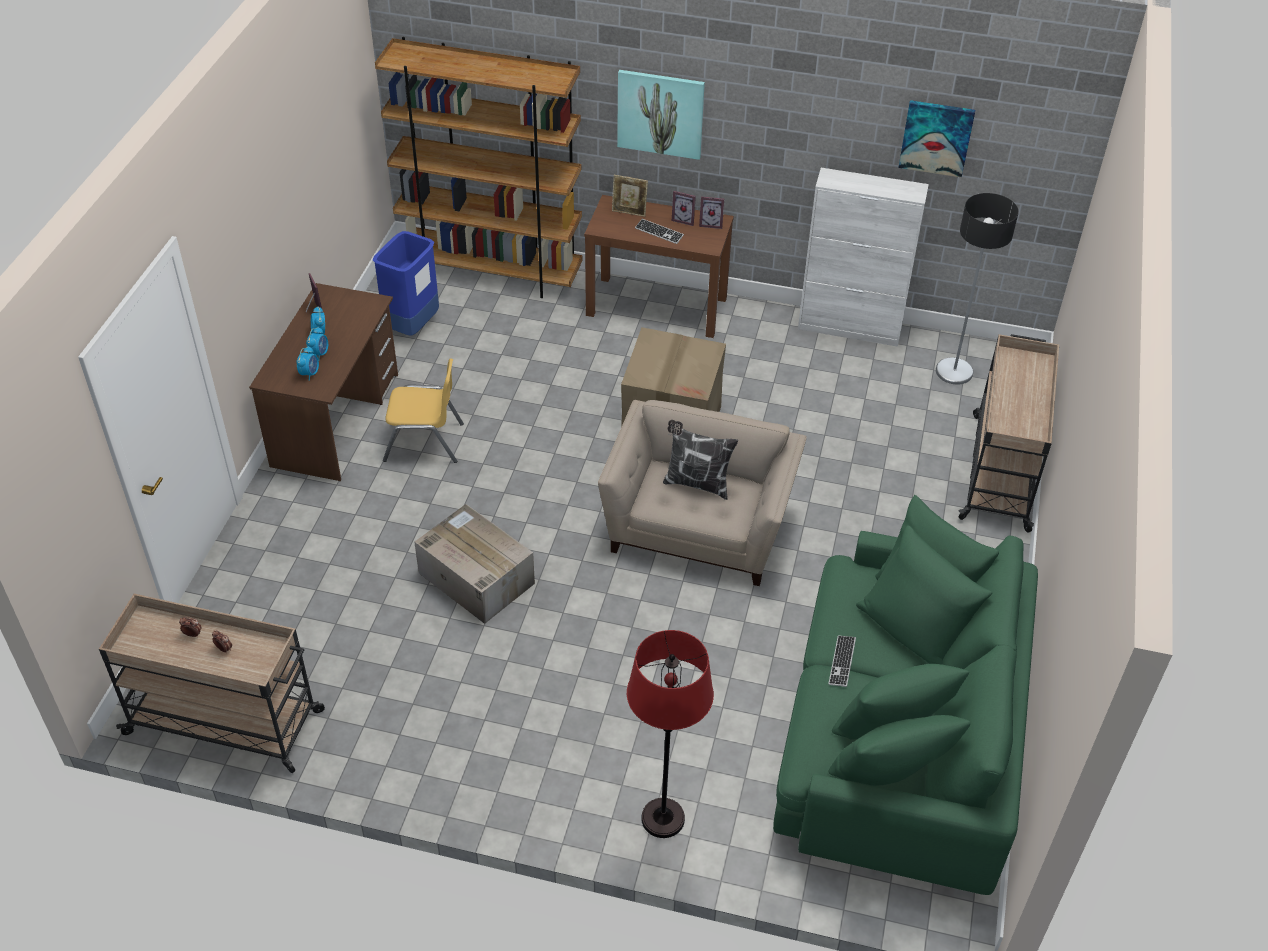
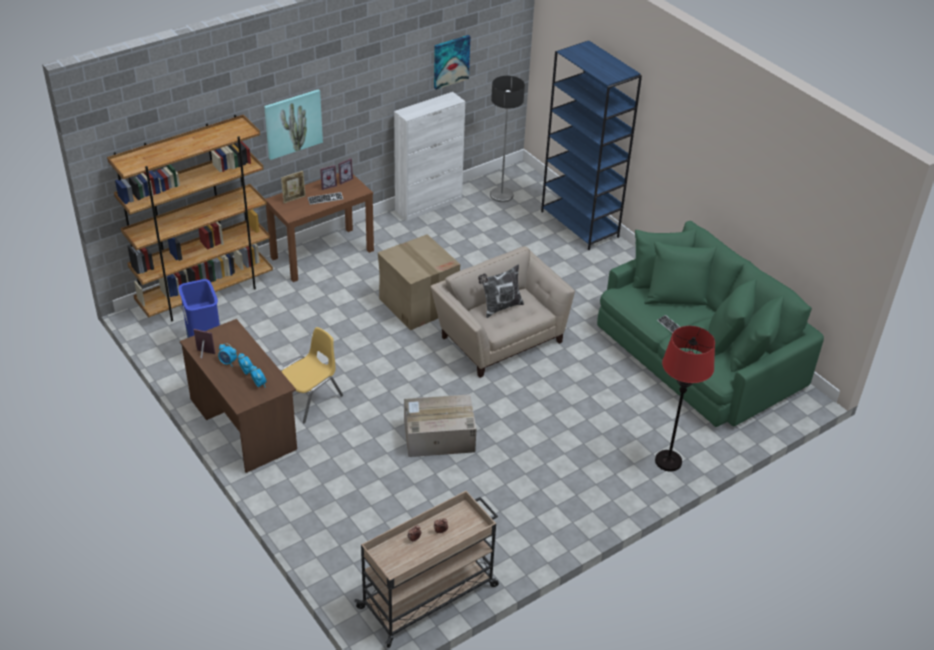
camera: 50 degrees left, 5 degrees down
(1000, 470) = (580, 224): beige cart -> blue bookcase

